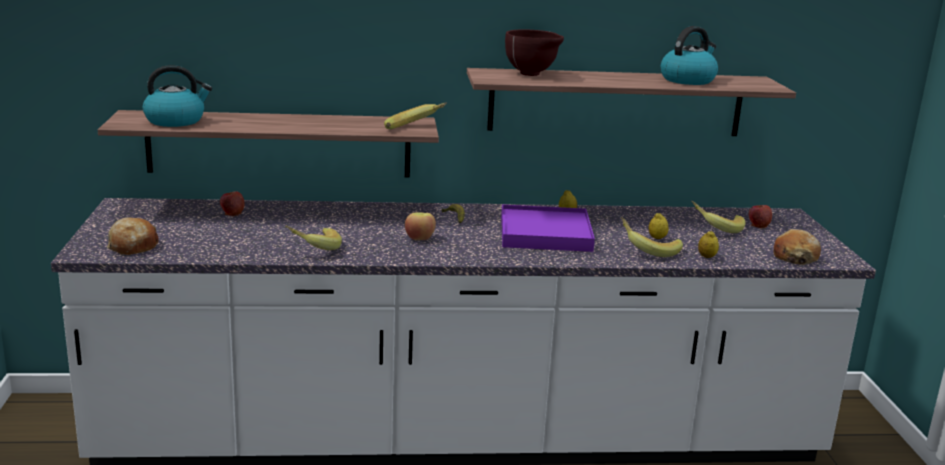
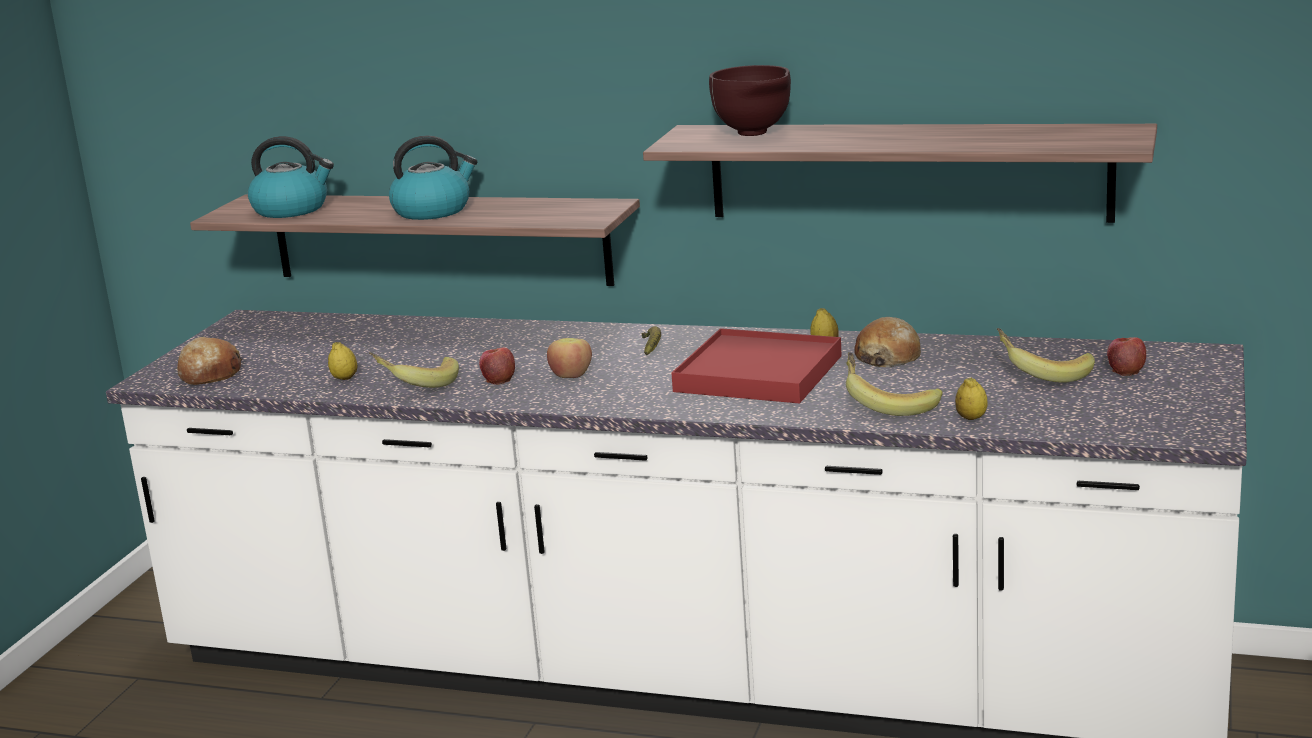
camera: 25 degrees right, 0 degrees up
(232, 213) = (366, 333): apple -> apple (498, 379)
(416, 129) = (585, 218): banana -> none
(545, 233) = (759, 373): purple tray -> red tray
(657, 238) = (925, 386): lemon -> lemon (344, 378)
(688, 80) = (996, 135): kettle -> kettle (433, 210)
(795, 257) = (1123, 424): bread -> bread (888, 357)

